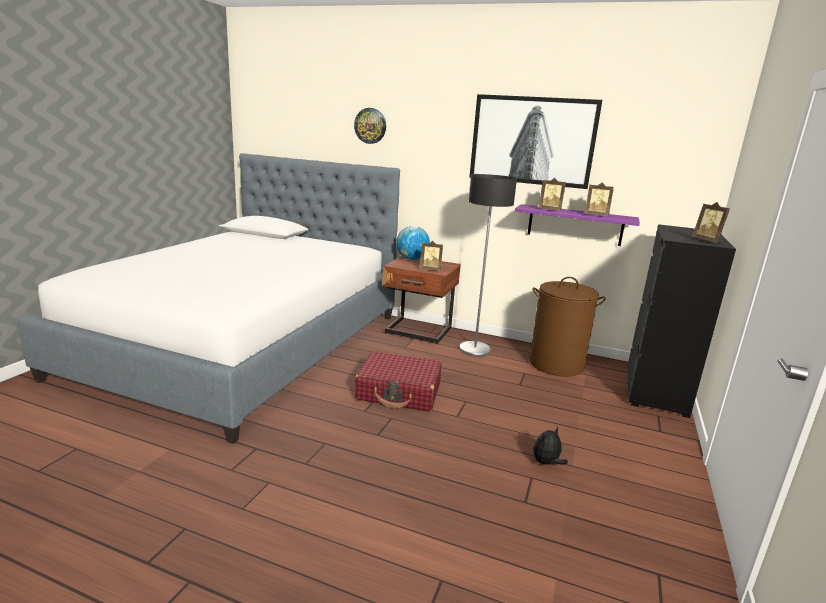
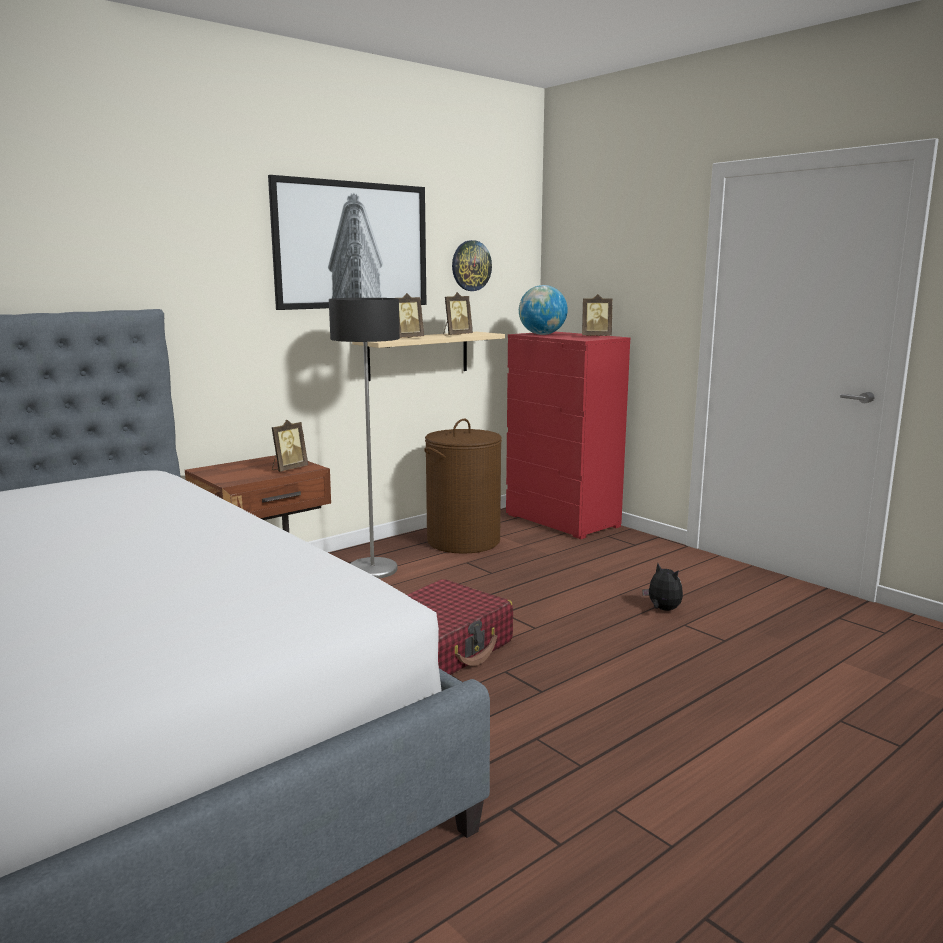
camera: 60 degrees left, 5 degrees down
(370, 126) = (69, 232): wall clock -> wall clock (471, 265)
(411, 259) = (218, 469): globe -> globe (542, 334)
(546, 463) = (662, 609): plush toy -> plush toy turned 150 degrees clockwise
(575, 225) = (418, 355): purple shelf -> beige shelf
(655, 391) = (562, 521): black dresser -> red dresser

